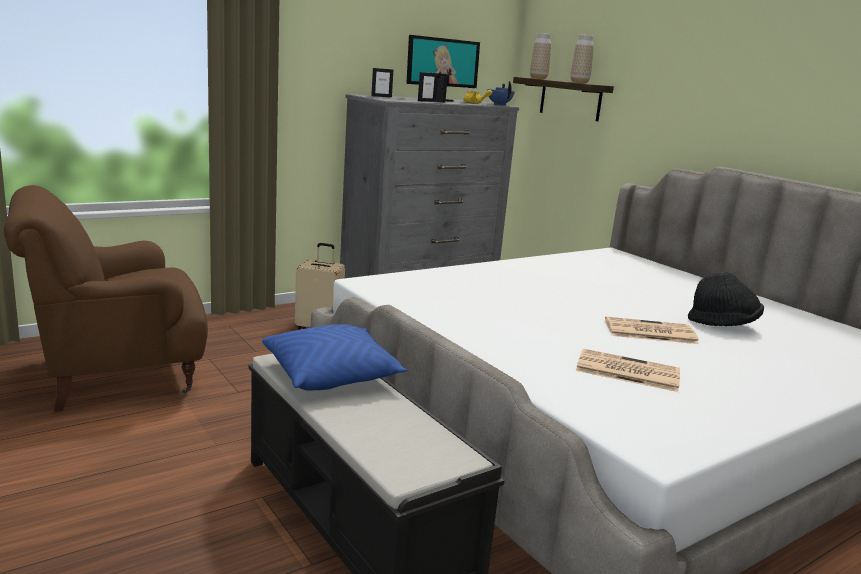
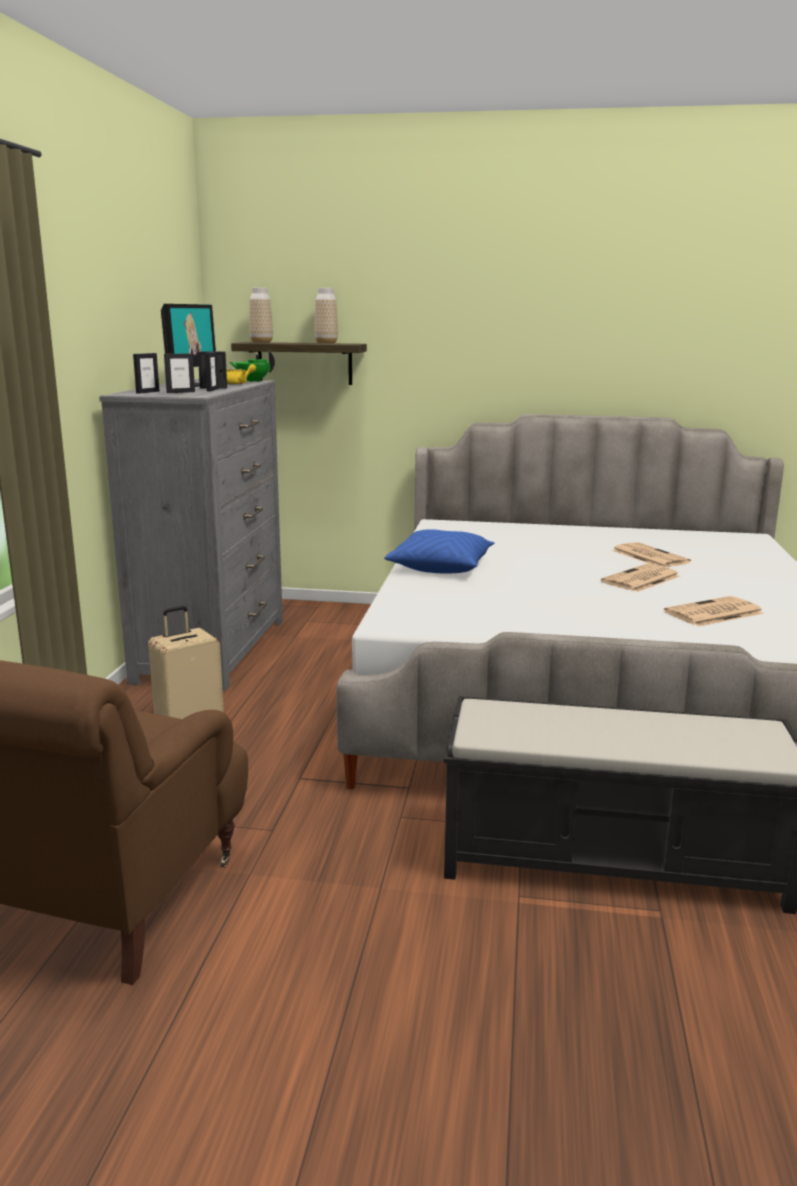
camera: 45 degrees left, 0 degrees up
(332, 375) = (548, 723): blue pillow -> blue pillow (440, 567)
(398, 99) = (180, 392): none -> picture frame
(499, 104) = (253, 381): blue teapot -> green teapot
(722, 324) = (648, 556): black hat -> newspaper

